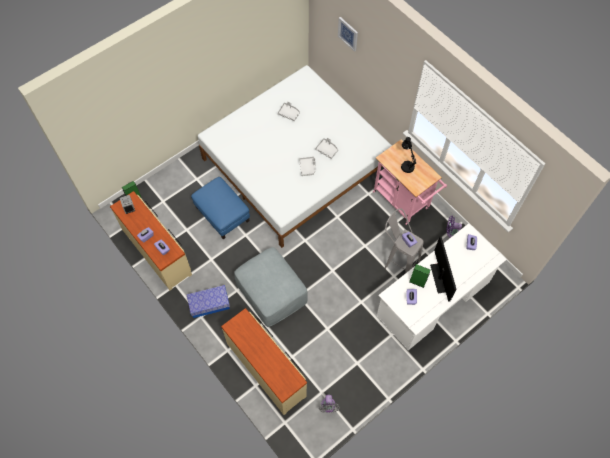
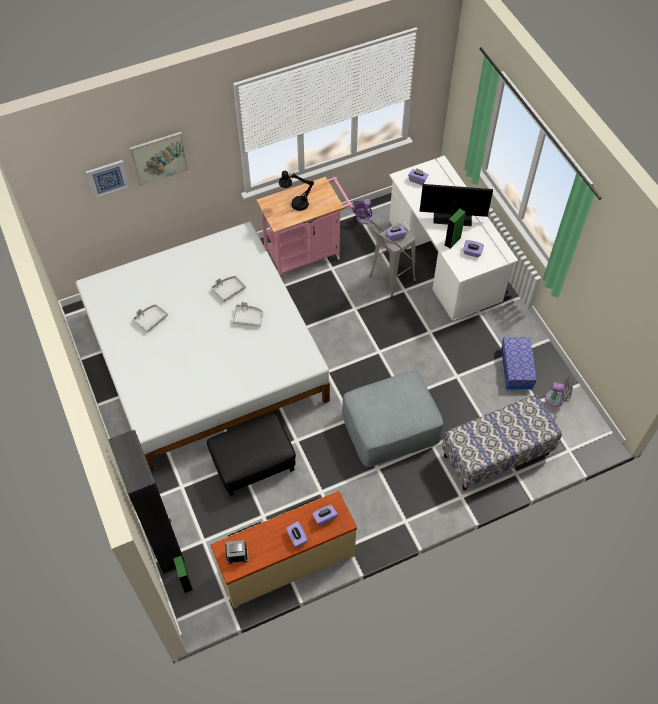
camera: 75 degrees left, 5 degrees down
(156, 182) = (165, 545): none -> black wardrobe
(209, 304) = (389, 506): storage box -> storage box (516, 368)
(222, 214) = (253, 463): blue ottoman -> black ottoman
(267, 369) = (496, 455): beige dresser -> bench
(374, 54) = (159, 158): none -> picture

